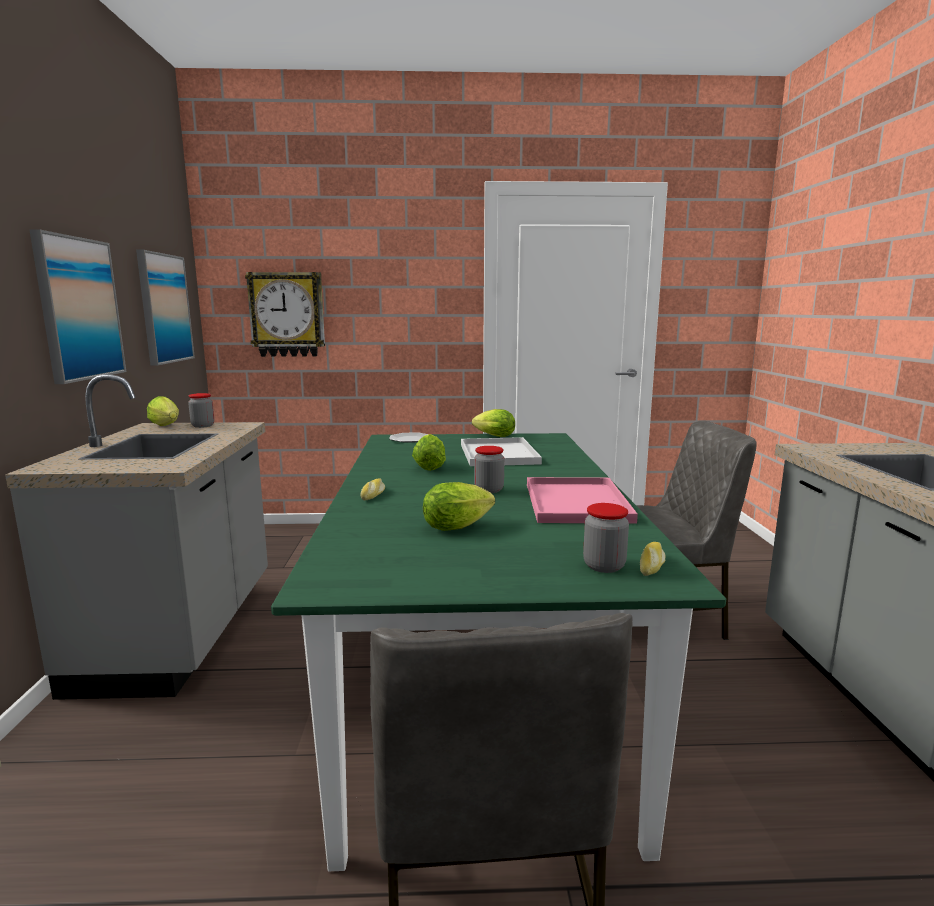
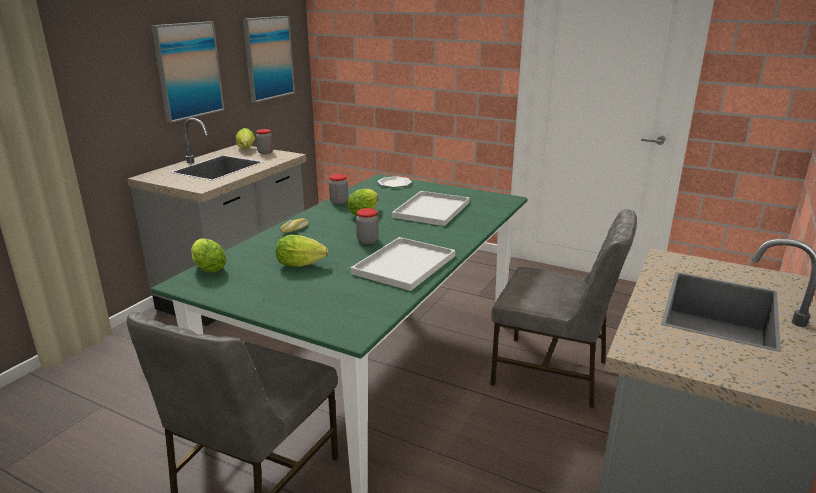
camera: 30 degrees right, 10 degrees up
(287, 315) = (365, 60): wall clock -> none
(492, 436) = (460, 190): lettuce -> lettuce (207, 267)
(574, 501) = (404, 263): pink tray -> white tray
(604, 566) = (332, 313): jar -> jar (339, 202)
(652, 565) = (359, 321): bread -> none

